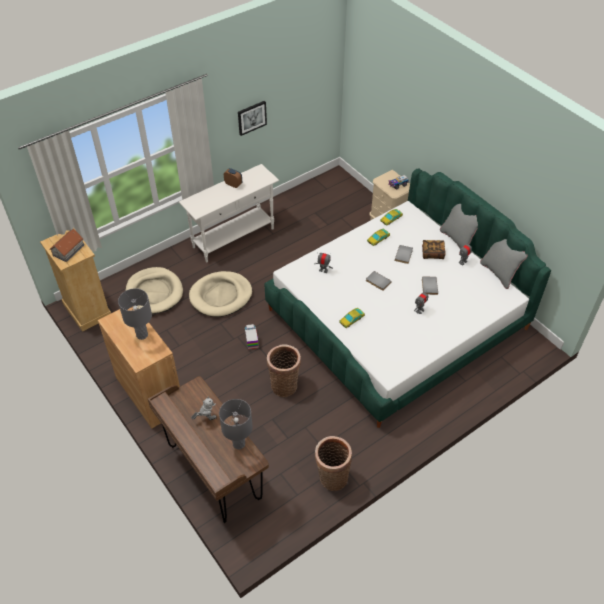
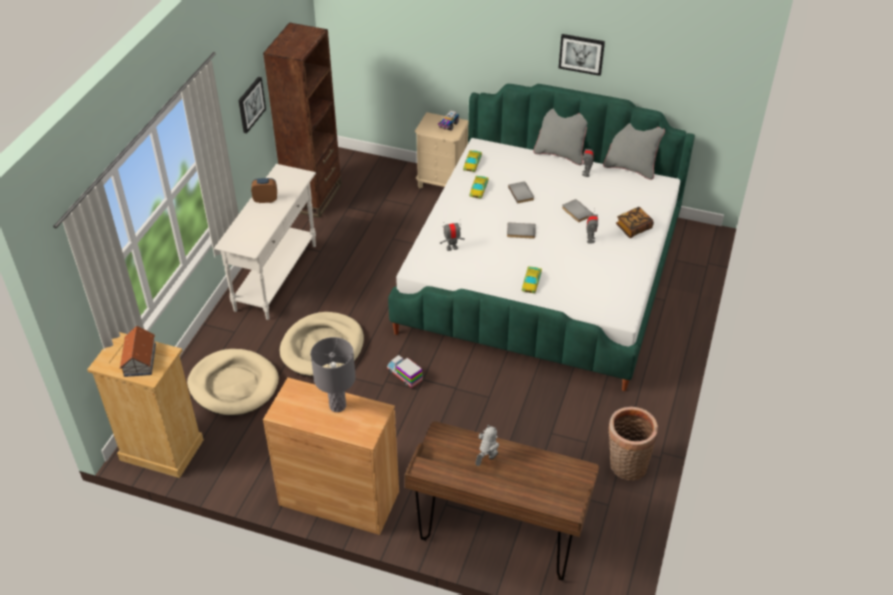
camera: 35 degrees left, 5 degrees down
(239, 443) = (548, 464): grey table lamp -> none
(284, 384) = (487, 402): basket -> none
(300, 196) = (313, 197): none -> brown bookcase
(432, 253) = (549, 179): book -> book (633, 228)
(490, 171) = (581, 54): none -> picture

